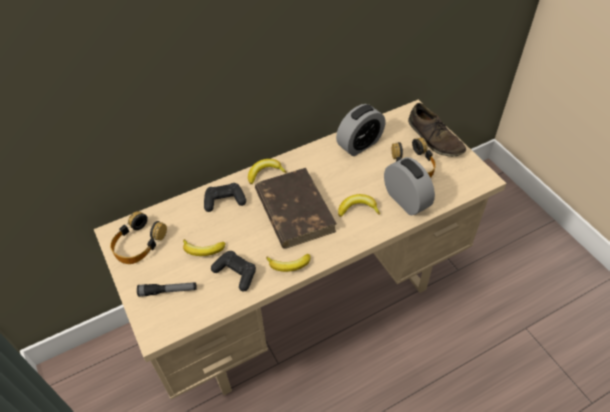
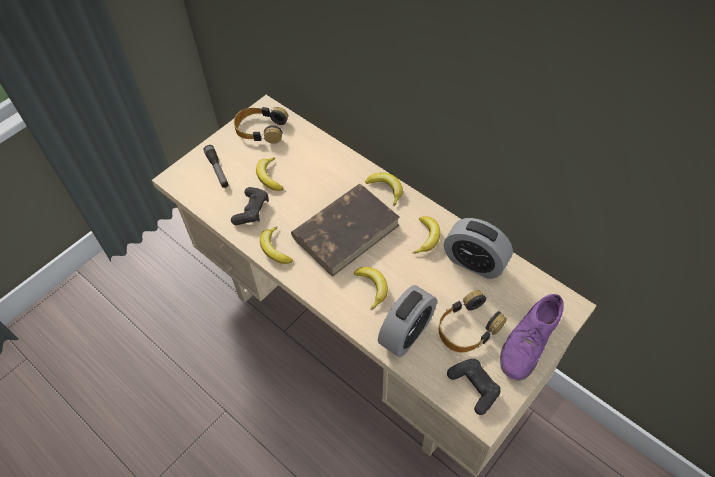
camera: 70 degrees right, 5 degrees up
(224, 201) = (334, 170): black game controller -> black game controller (474, 387)
(325, 163) = (427, 237): none -> banana
(434, 138) = (529, 341): brown shoe -> purple shoe

